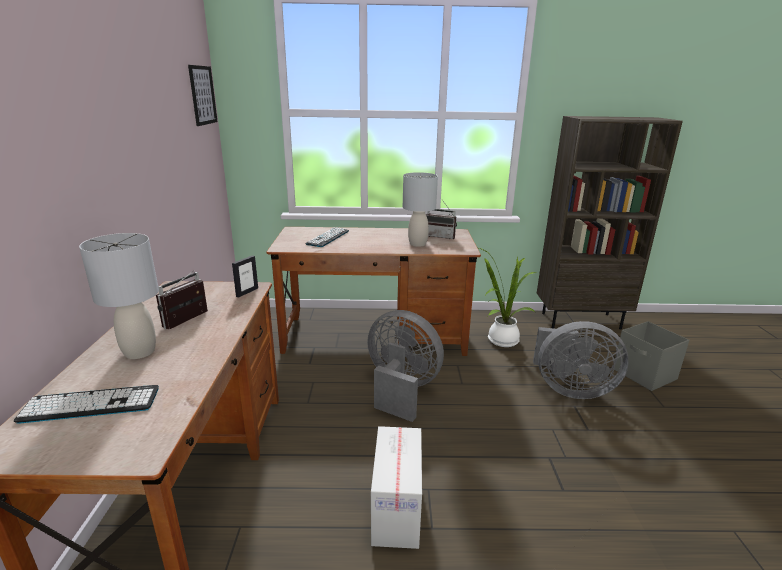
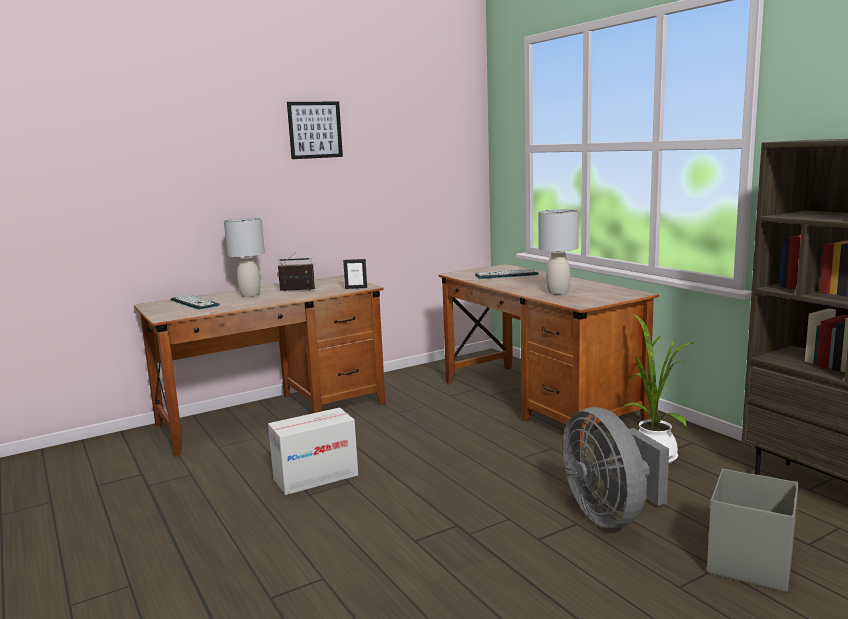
camera: 60 degrees right, 10 degrees down
(202, 95) = (458, 135): picture -> picture (315, 130)
(401, 389) = (467, 436): grey fan -> none
(441, 236) = (603, 292): radio -> none

